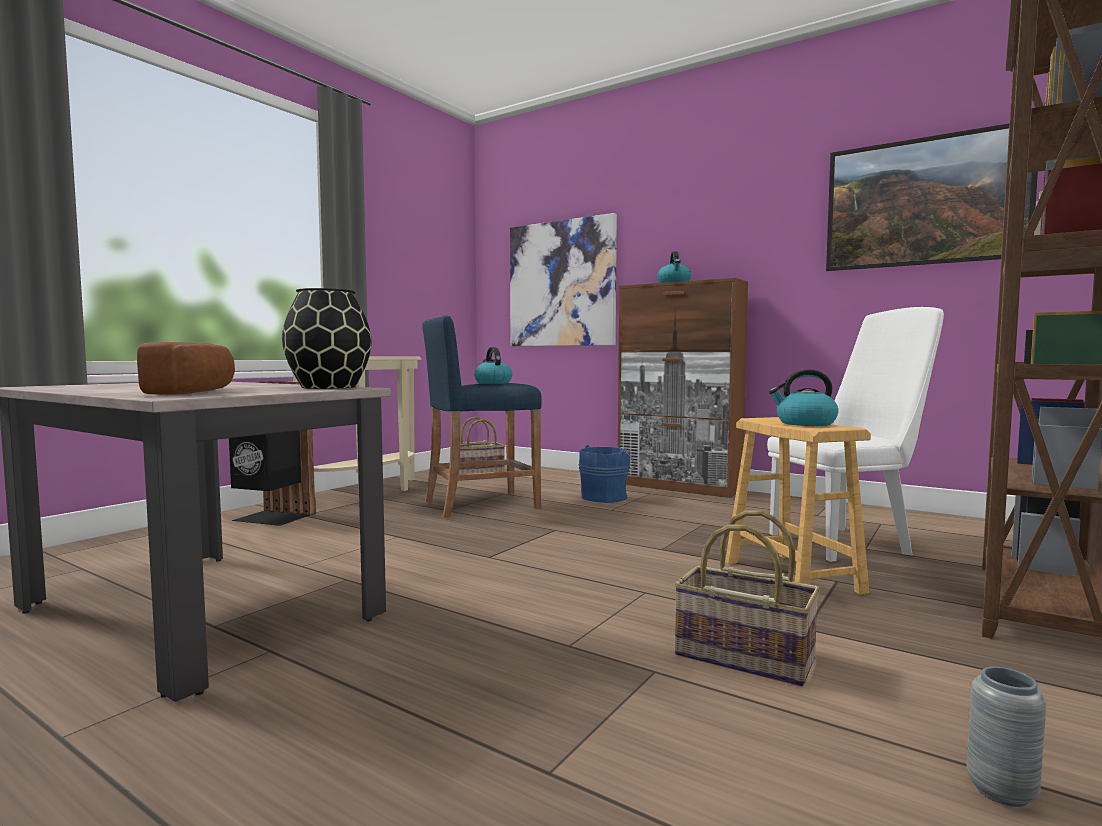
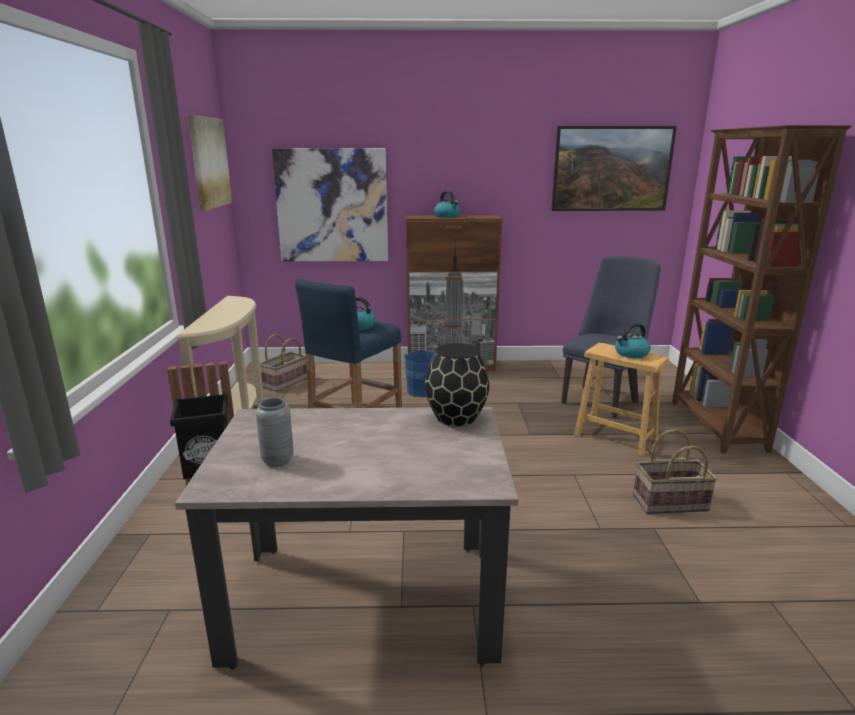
camera: 35 degrees left, 15 degrees up
(197, 392) = (443, 463): bread -> none
(438, 238) = (209, 162): none -> picture
(846, 542) = (602, 399): white chair -> blue chair
(1001, 791) = (809, 534): grey vase -> grey vase (277, 460)

